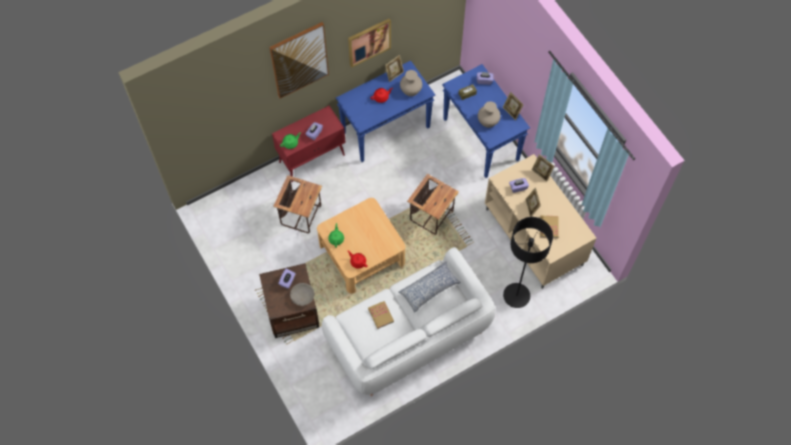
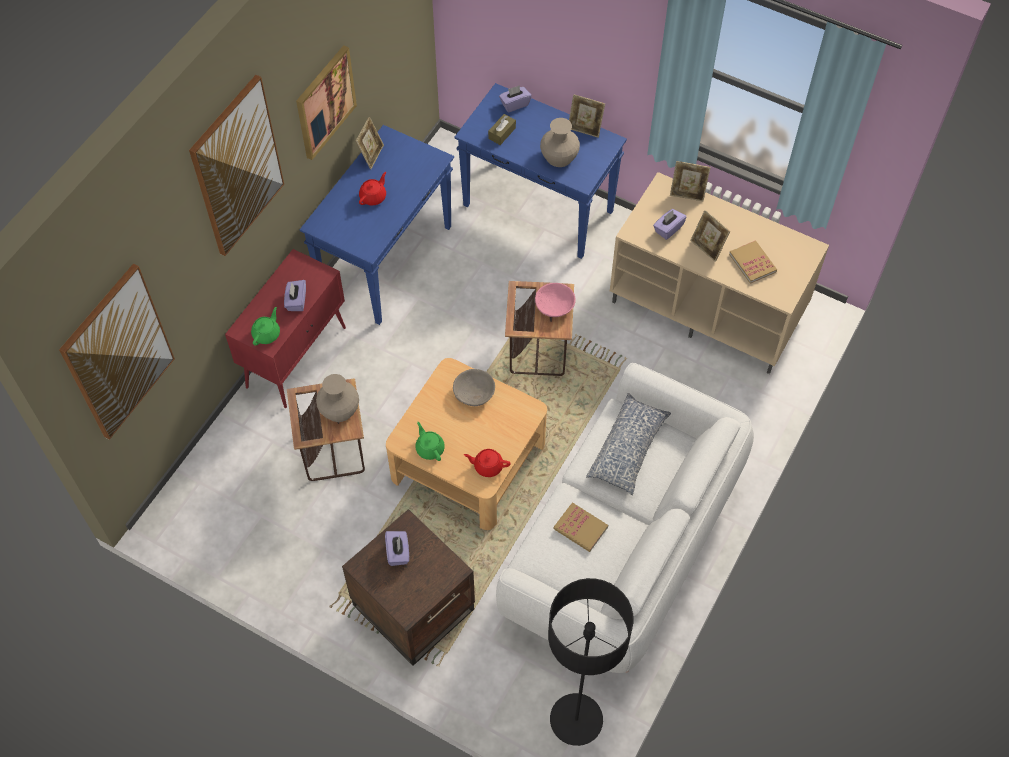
camera: 30 degrees left, 5 degrees down
(201, 124) = (118, 353): none -> picture
(302, 296) = (439, 564): grey bowl -> grey bowl (474, 393)
(411, 89) = (412, 165): beige vase -> beige vase (339, 409)
(441, 198) = (554, 306): none -> pink bowl
(516, 296) = (740, 403): black floor lamp -> black floor lamp (576, 720)

